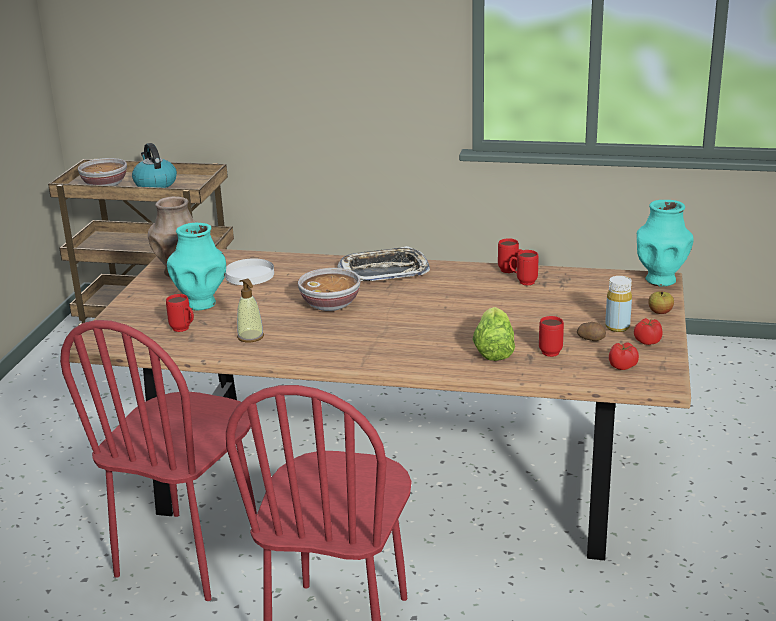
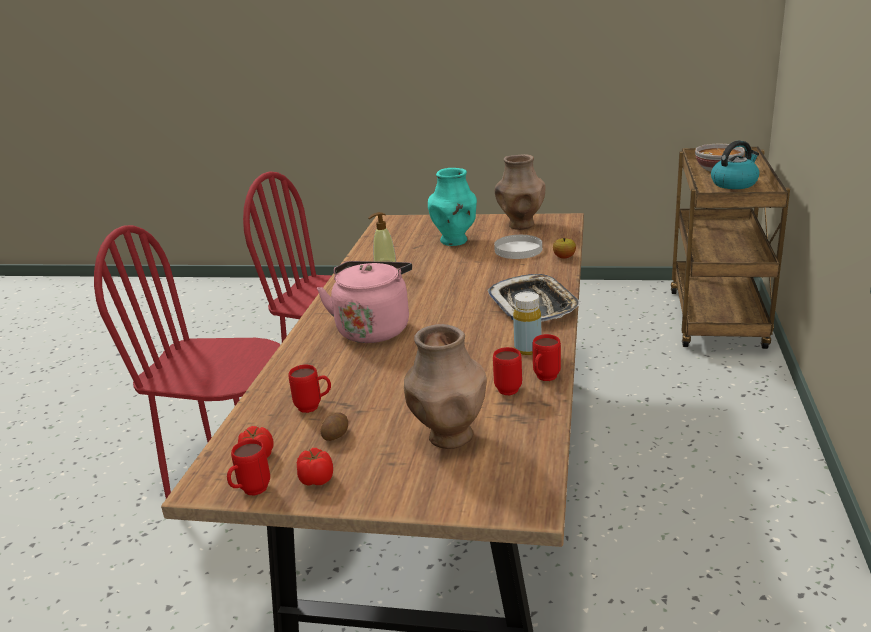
camera: 90 degrees right, 0 degrees up
(184, 330) = (404, 242): red mug -> red mug (250, 492)
(331, 304) = (449, 289): bowl -> none
(408, 334) = (374, 328): none -> pink kettle
(493, 349) = (327, 374): lettuce -> none
(590, 300) = (449, 437): none -> brown vase
(617, 327) = (364, 456): yellow bottle -> yellow bottle (528, 349)
(660, 280) = (525, 505): turquoise vase -> none
(660, 312) = (404, 496): apple -> apple (564, 257)

